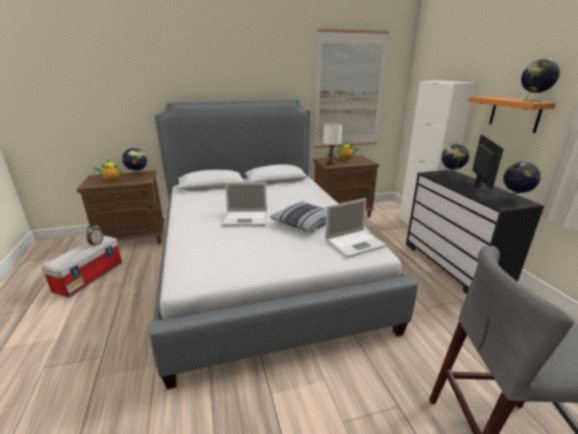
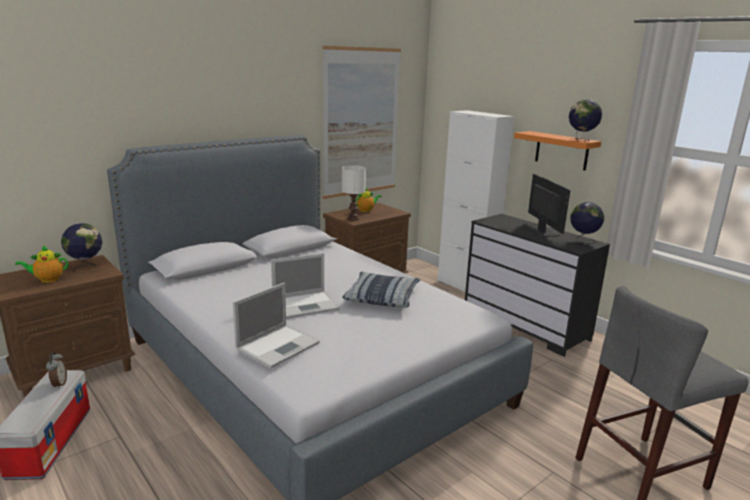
camera: 25 degrees left, 5 degrees down
(355, 243) = (456, 311): laptop -> laptop (279, 346)
(451, 175) = (507, 221): globe -> none

